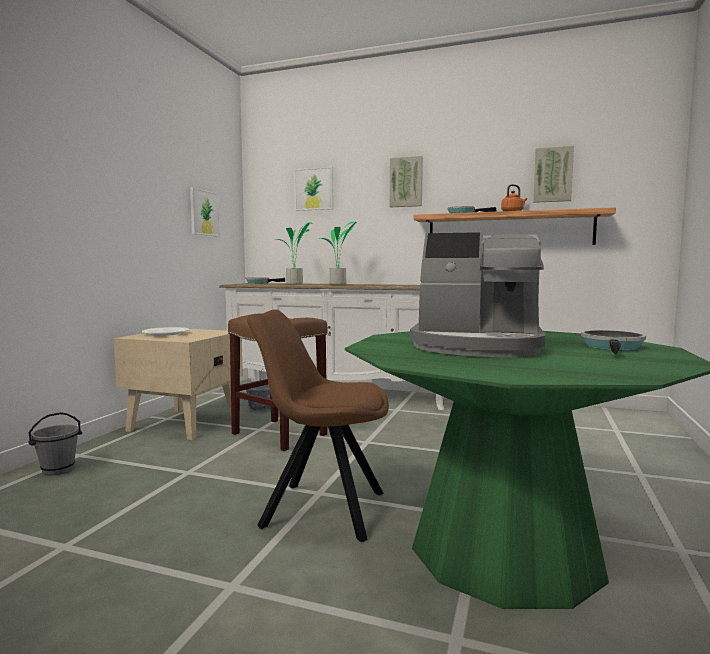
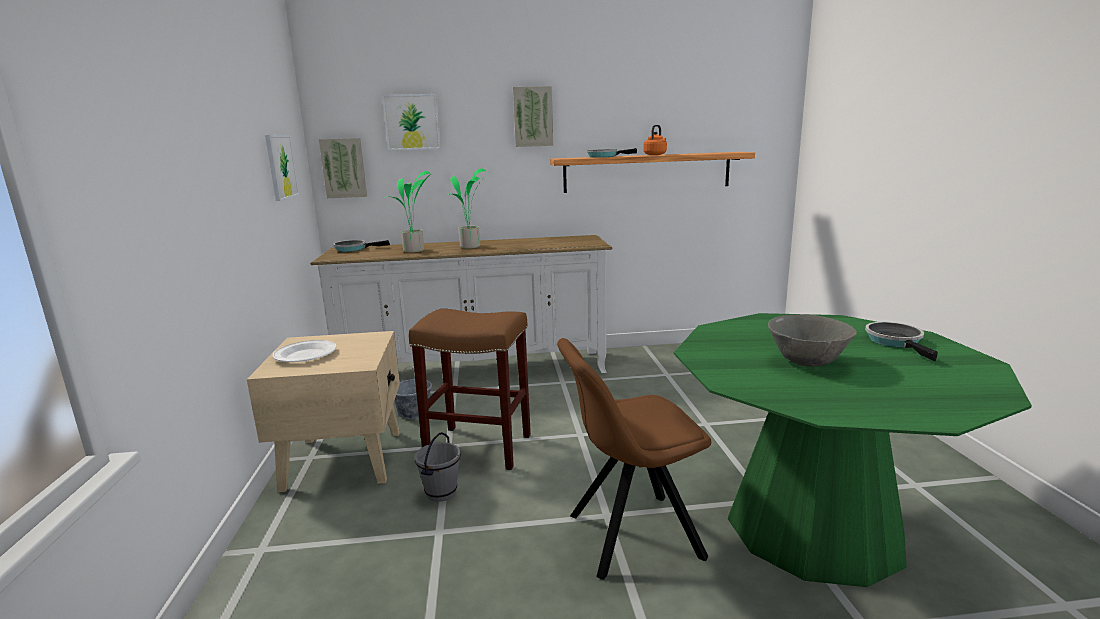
camera: 25 degrees left, 10 degrees up
(58, 470) = (262, 582): grey bucket -> grey bucket (440, 492)
(477, 346) = (807, 362): coffee machine -> grey bowl
(553, 175) = (689, 113): picture -> picture (344, 168)

